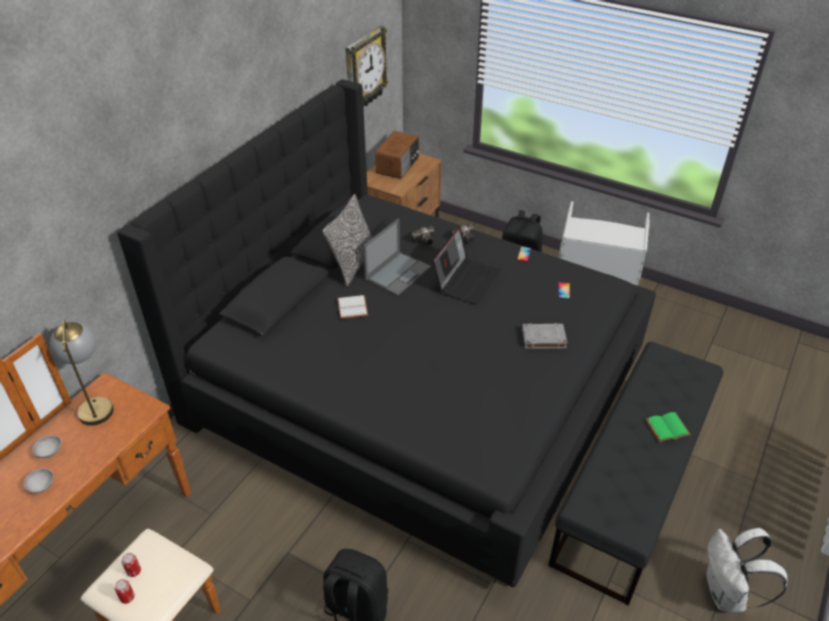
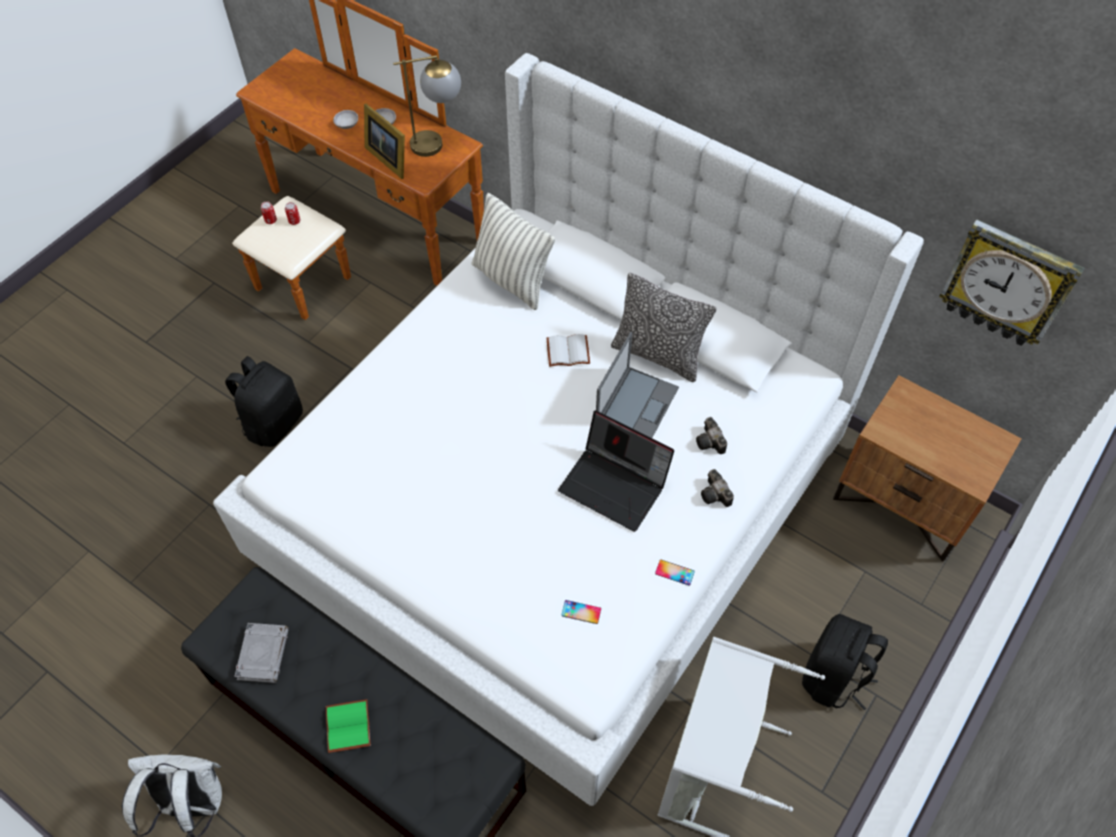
camera: 95 degrees right, 15 degrees up
(107, 440) = (389, 158): none -> picture frame
(277, 344) = (512, 280): none -> pillow
(398, 165) = (955, 436): radio -> none
(398, 273) = (637, 404): laptop -> laptop turned 105 degrees counterclockwise
(415, 390) = (559, 496): black bed -> white bed
(543, 338) = (481, 563): grey book -> grey book (263, 653)

